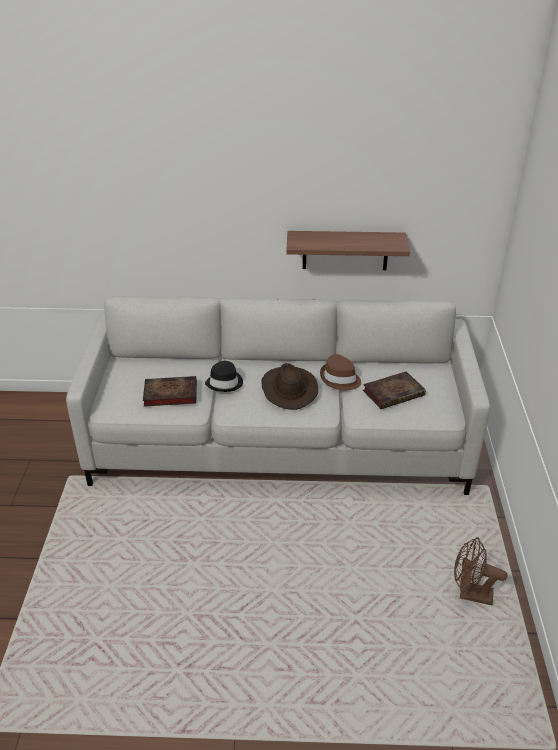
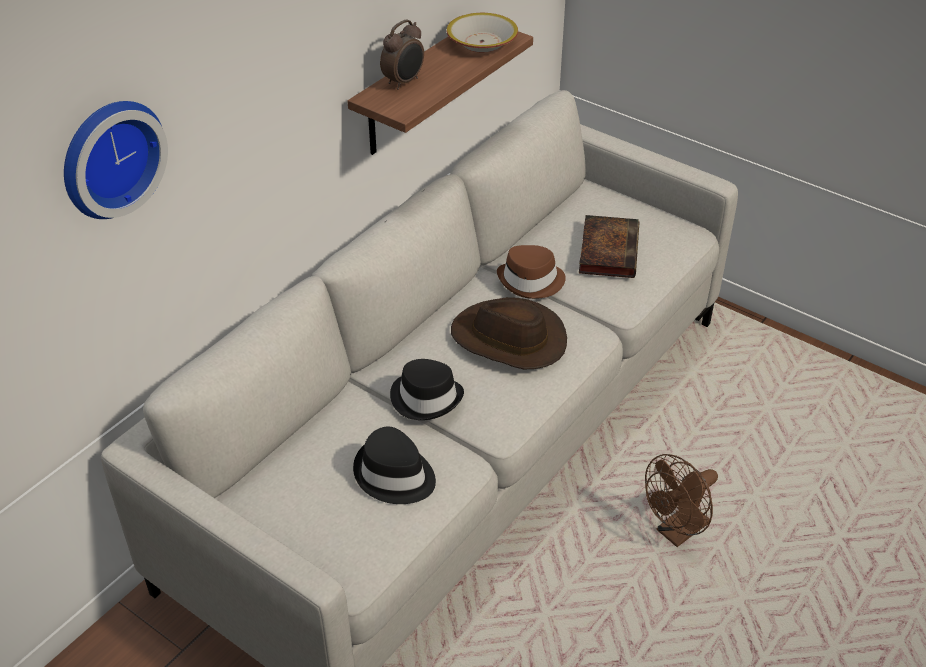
camera: 55 degrees left, 5 degrees up
(132, 186) = (108, 156): none -> wall clock
(169, 394) = (394, 475): book -> black hat
(319, 236) = (404, 82): none -> alarm clock
(382, 241) = (482, 42): none -> bowl
(470, 594) = (862, 414): brown fan -> brown fan (677, 532)

